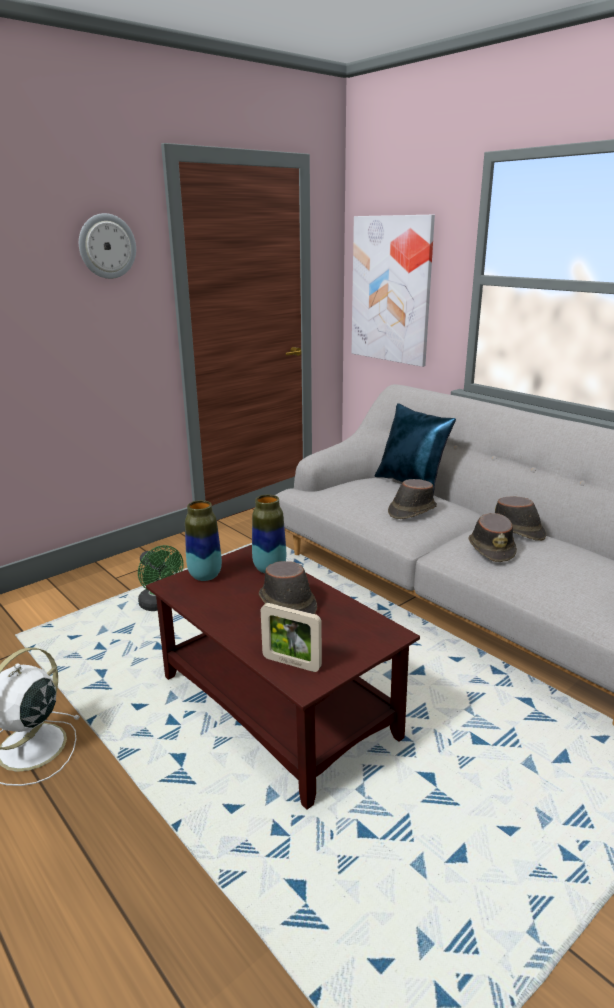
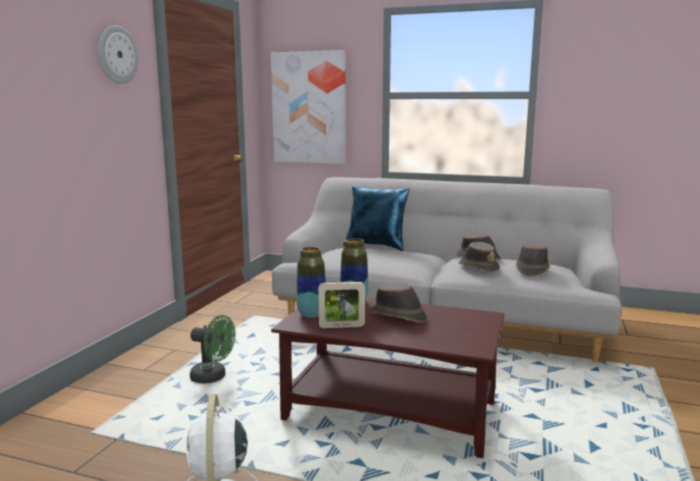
camera: 30 degrees left, 10 degrees down
(291, 663) = (451, 342): picture frame -> picture frame (341, 326)
(411, 510) = (399, 258): brown hat -> brown hat (531, 270)

